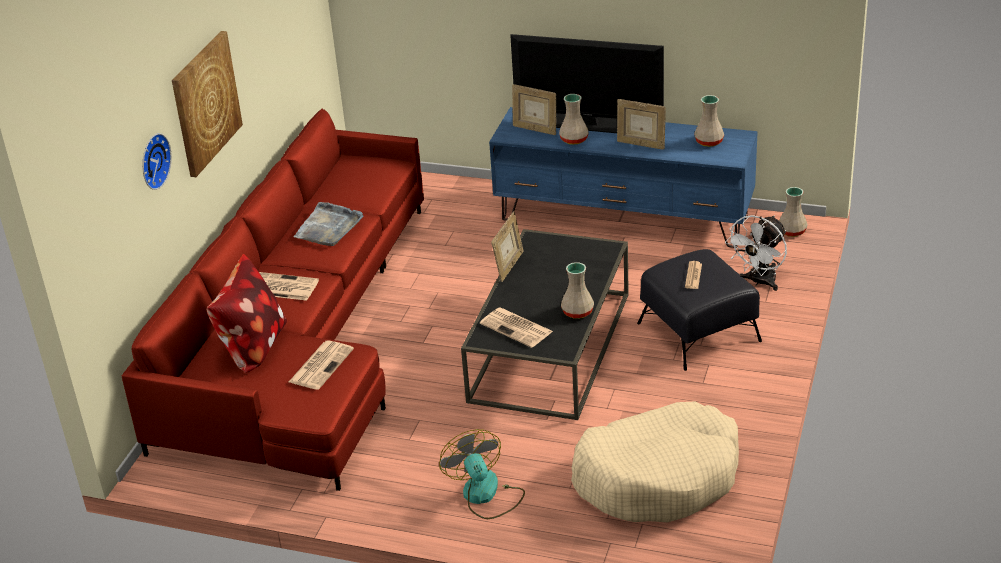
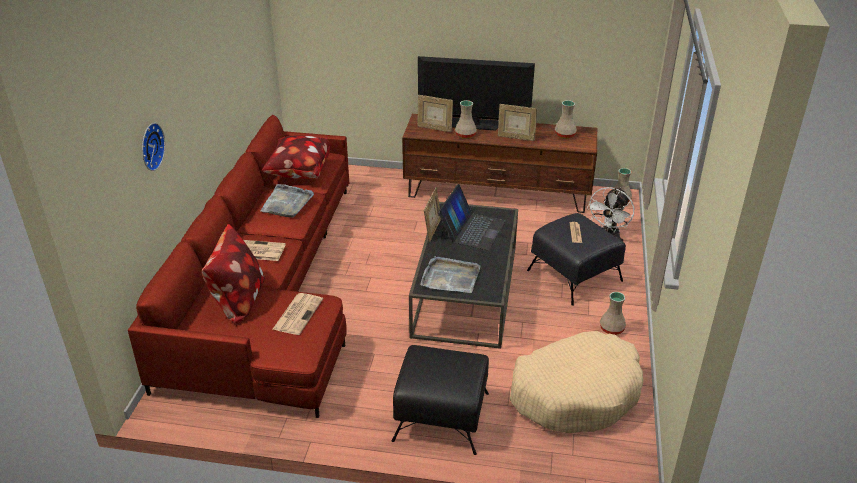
camera: 10 degrees left, 0 degrees up
(205, 103) = (190, 102): picture -> none
(350, 187) = (298, 173): none -> pillow
(485, 495) = (440, 416): fan -> black ottoman
(517, 328) = (450, 277): newspaper -> grey tray
(559, 268) = (472, 230): none -> laptop
(578, 311) = (495, 263): beige vase -> beige vase (612, 328)
(624, 217) = (498, 193): blue tv stand -> brown tv stand

